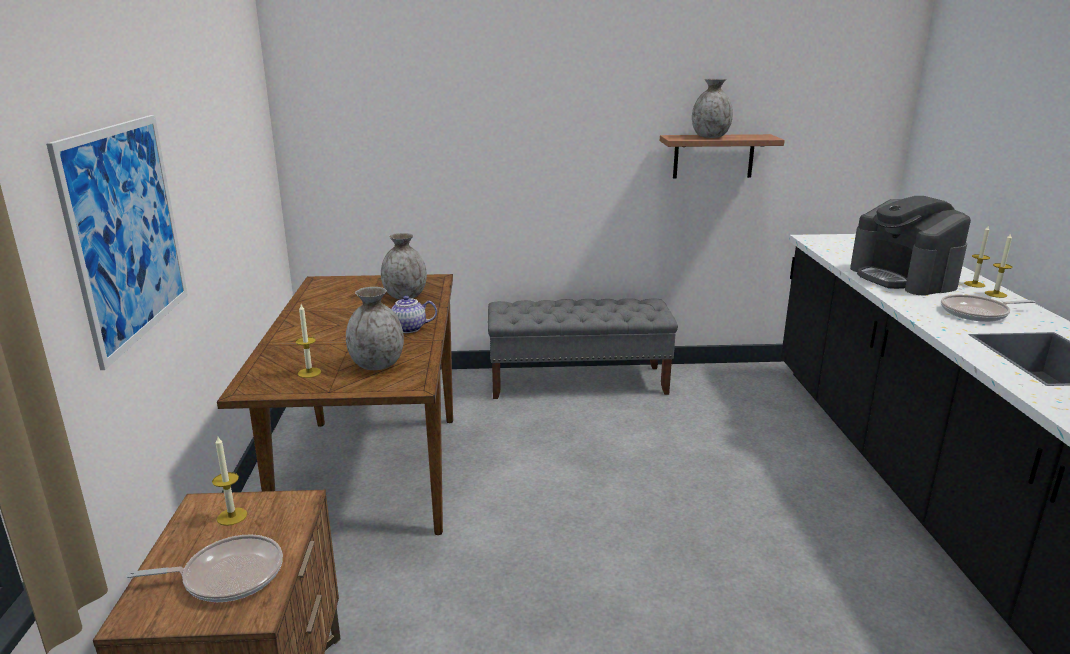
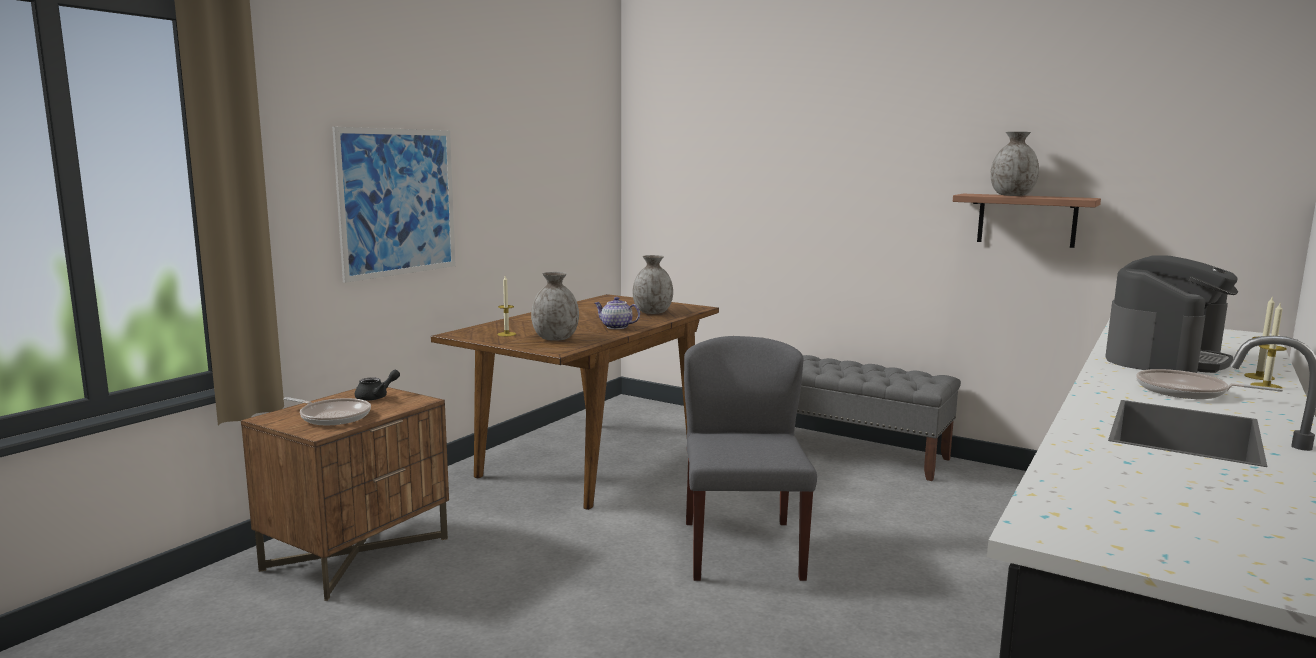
camera: 35 degrees right, 10 degrees down
(232, 516) = (376, 397): candle -> black teapot
(621, 523) = (742, 549): none -> grey chair
(903, 278) = (1165, 359): coffee machine -> coffee machine turned 150 degrees counterclockwise

